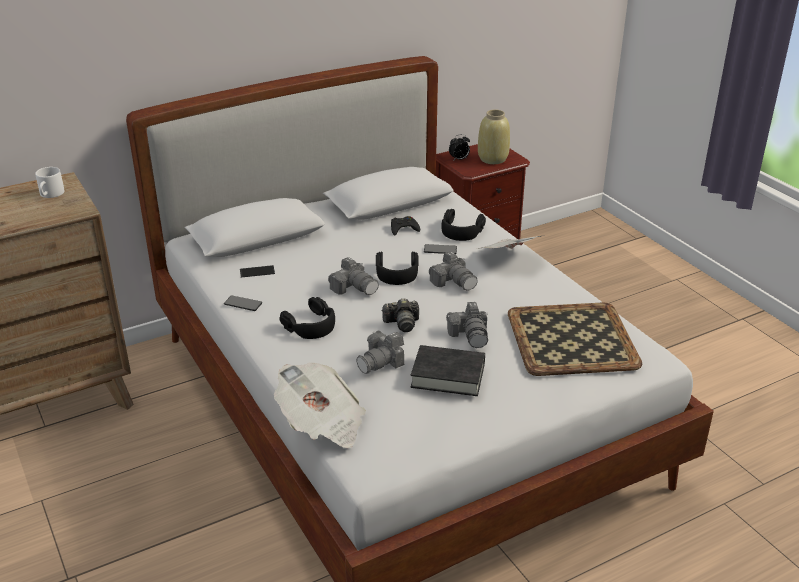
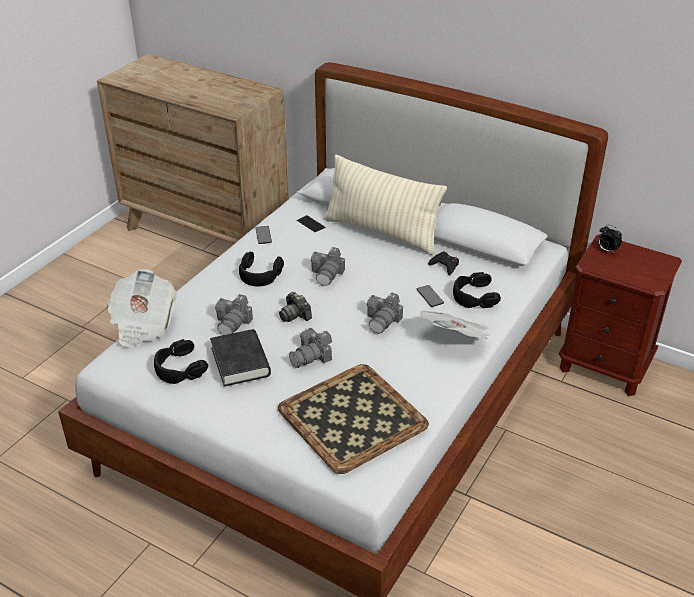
camera: 60 degrees right, 5 degrees up
(51, 194) = (244, 95): white mug -> none
(318, 241) = (381, 232): none -> beige pillow
(381, 362) = (233, 323): camera -> camera turned 90 degrees counterclockwise
(397, 273) = (369, 287): black headphones -> black headphones (179, 368)
(492, 159) = (634, 269): beige vase -> none

